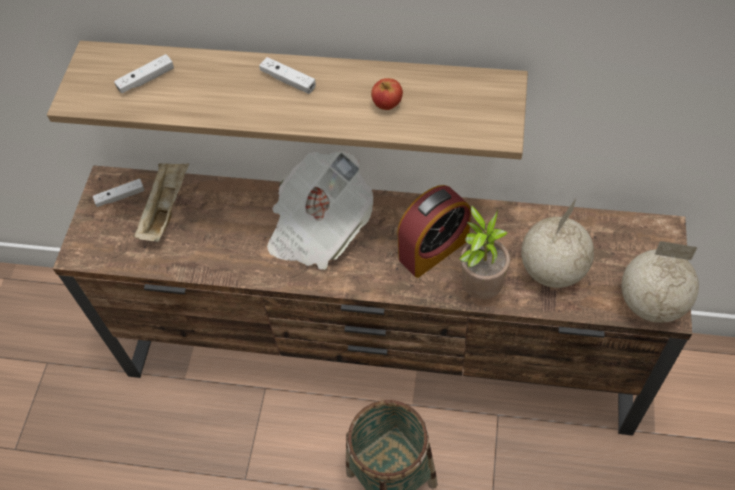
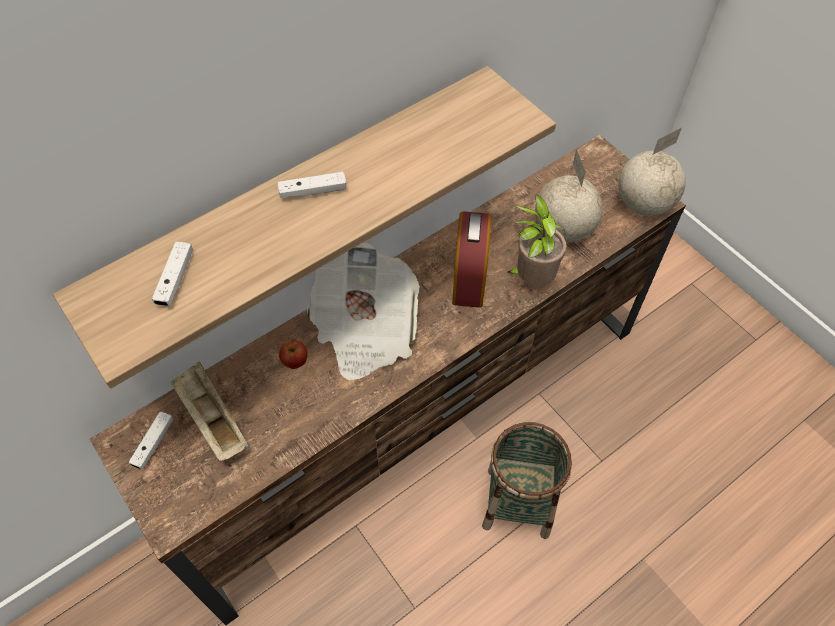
camera: 50 degrees left, 0 degrees up
(387, 104) = (418, 155): apple -> apple (295, 361)

